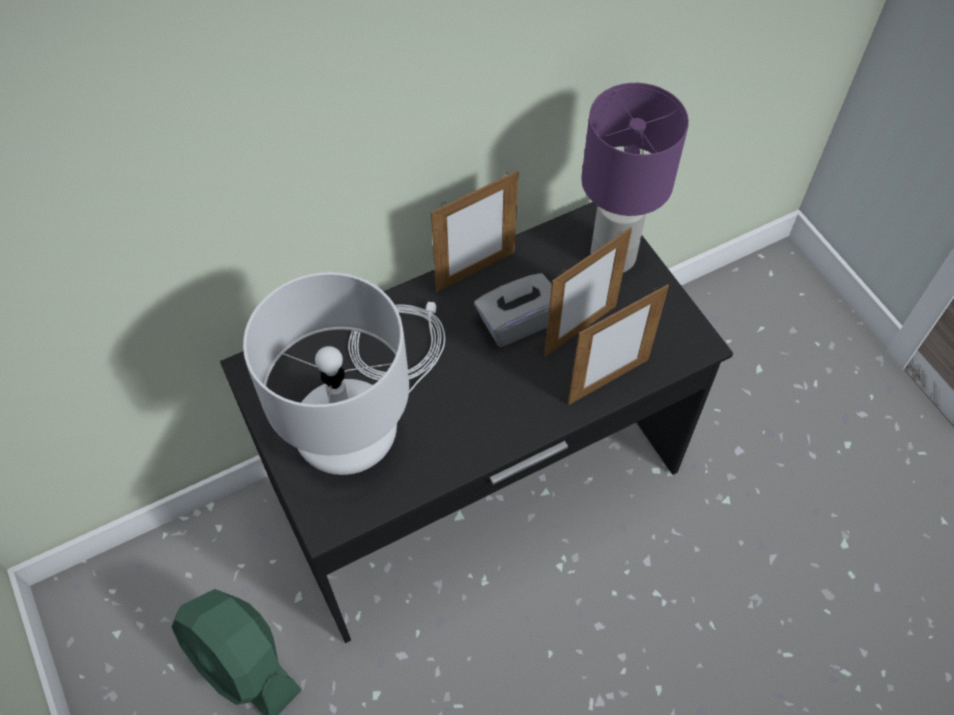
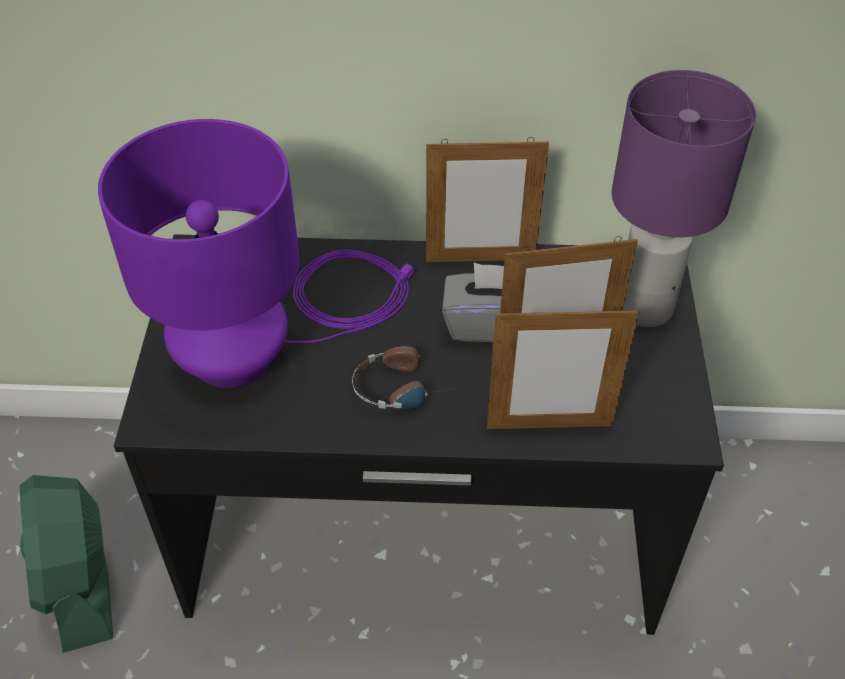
camera: 30 degrees right, 10 degrees down
(368, 403) = (280, 331): white table lamp -> purple table lamp
(491, 401) = (405, 386): none -> headphones

